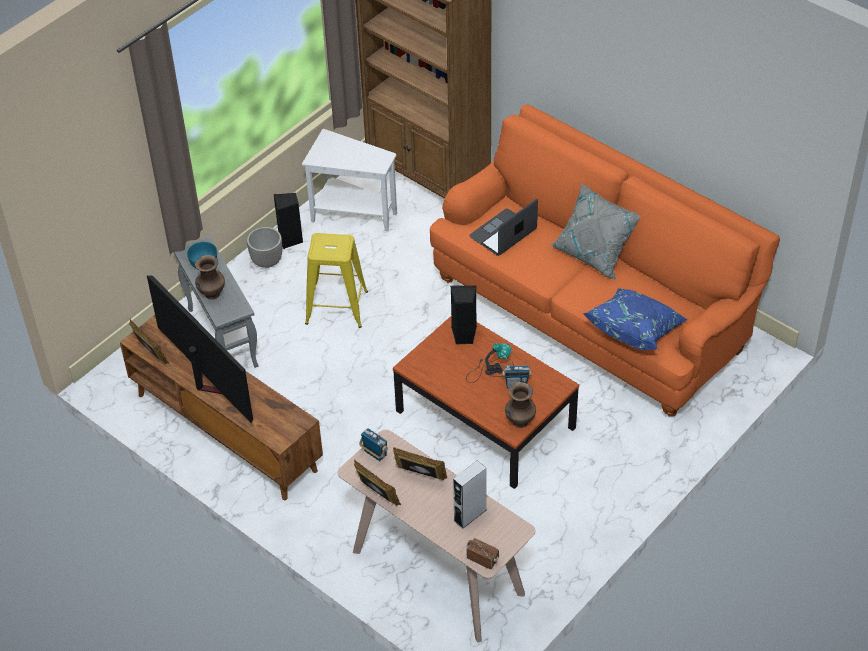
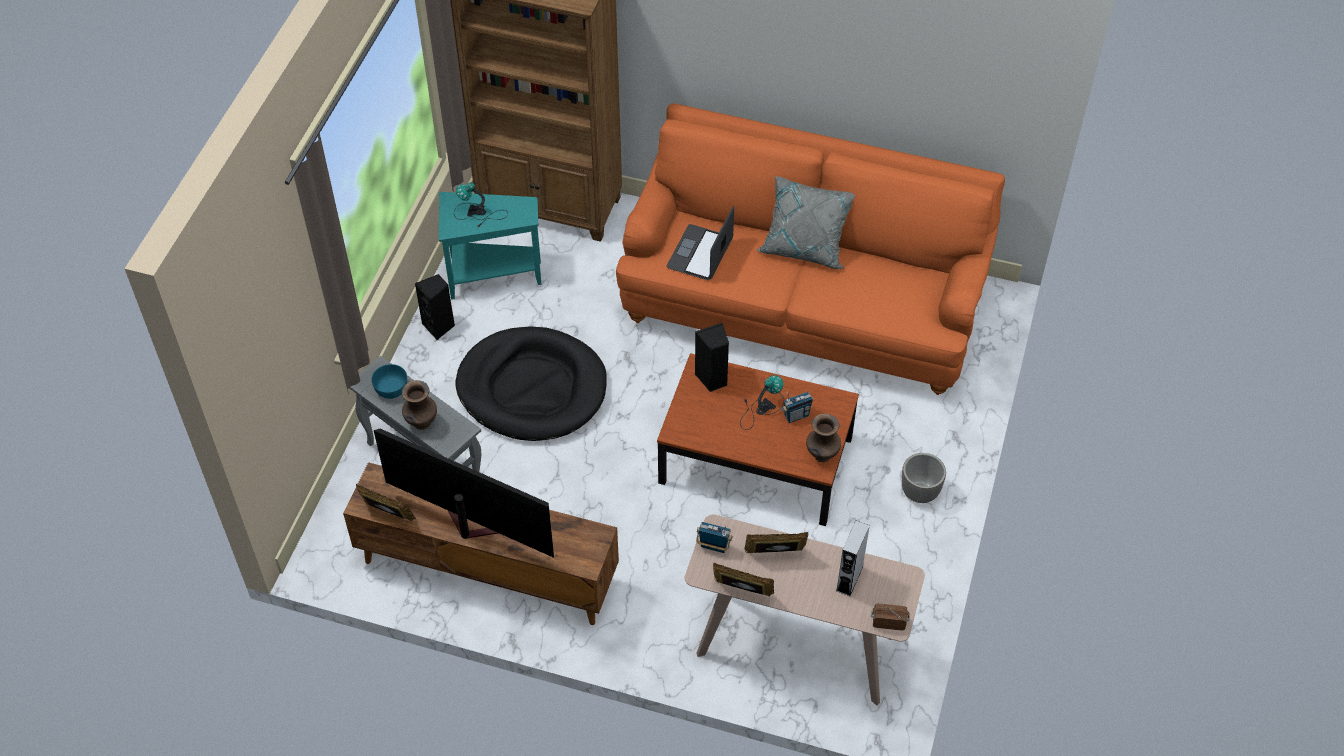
camera: 25 degrees left, 5 degrees up
(267, 261) = (426, 360): planter -> planter (919, 492)
(336, 307) = (532, 388): yellow stool -> black dog bed
(343, 153) = (478, 214): none -> table lamp
(351, 213) = (490, 275): white side table -> turquoise side table
(635, 329) = (891, 316): blue pillow -> none

